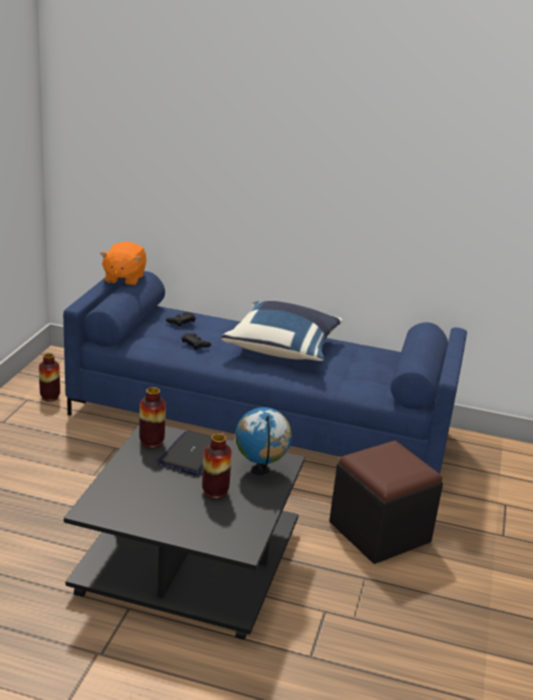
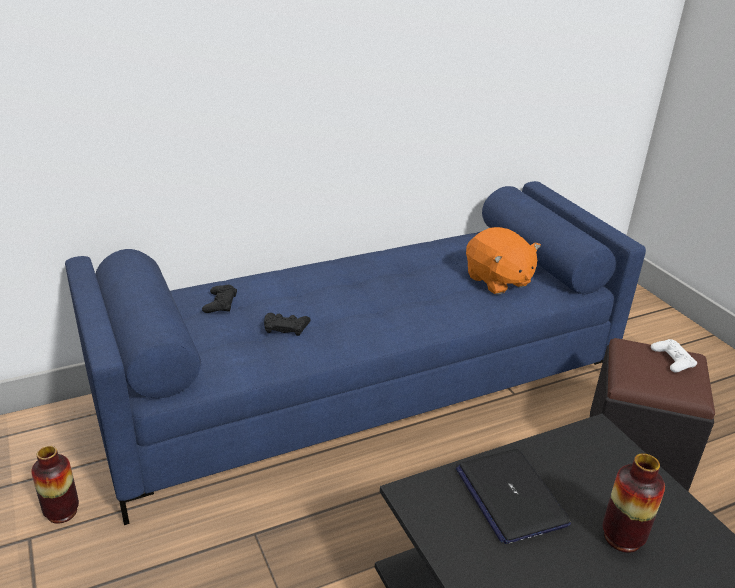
camera: 40 degrees left, 5 degrees up
(124, 279) = (107, 275): orange plush toy -> orange plush toy (497, 280)
(151, 442) = (445, 514): vase -> none
(260, 470) = (603, 465): globe -> none
(283, 348) = (381, 283): blue pillow -> none
(407, 463) = (672, 360): none -> white game controller

